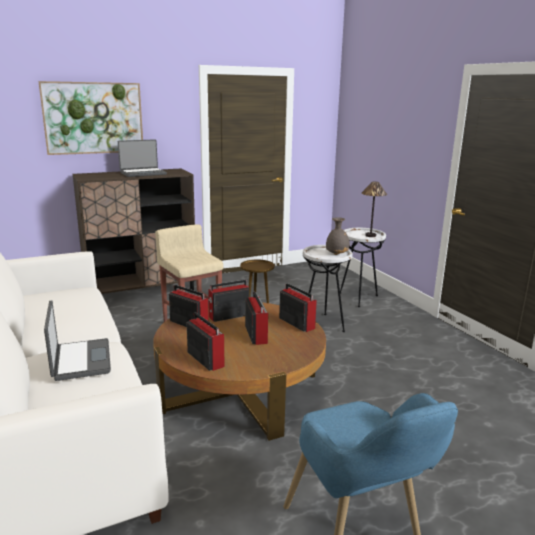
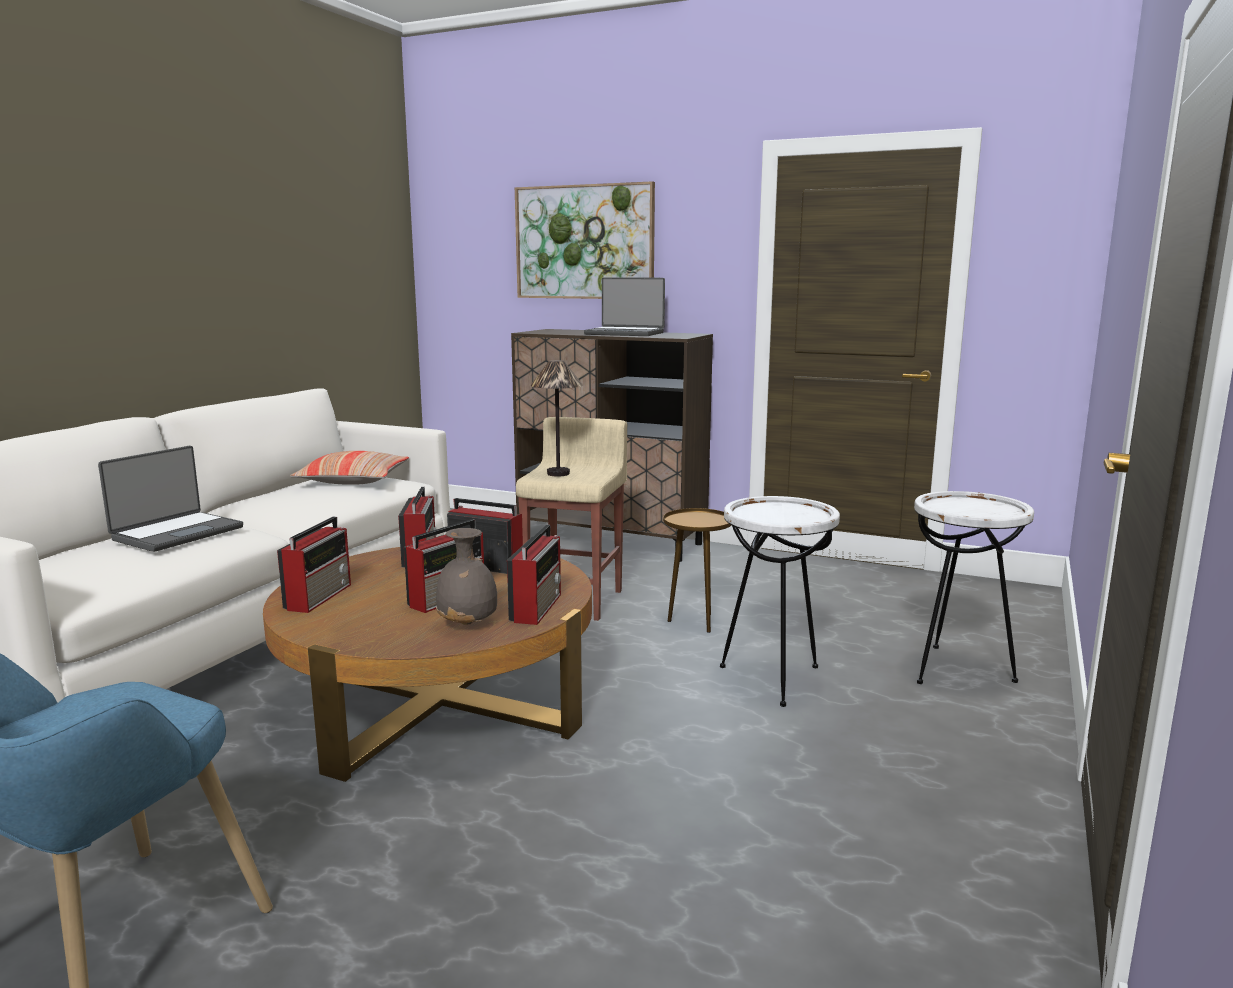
camera: 50 degrees right, 5 degrees down
(58, 297) = (353, 480): none -> pillow
(337, 254) = (793, 519): grey vase -> grey vase (468, 624)
(370, 235) = (981, 513): table lamp -> table lamp (557, 473)

